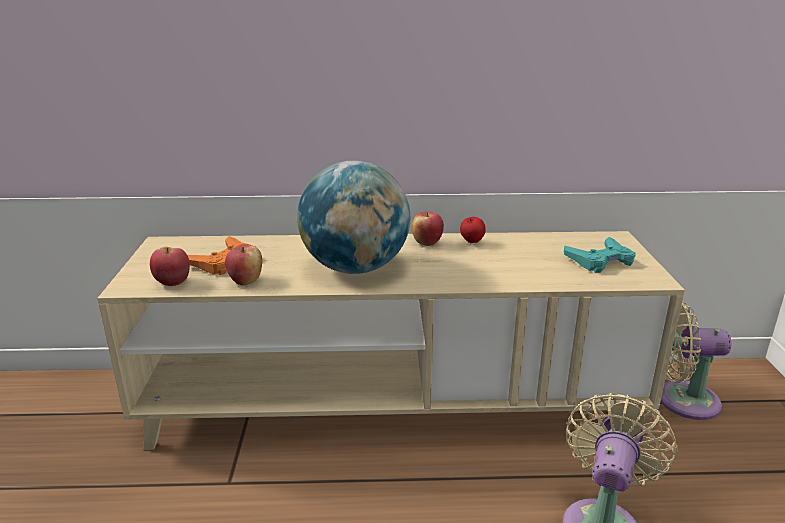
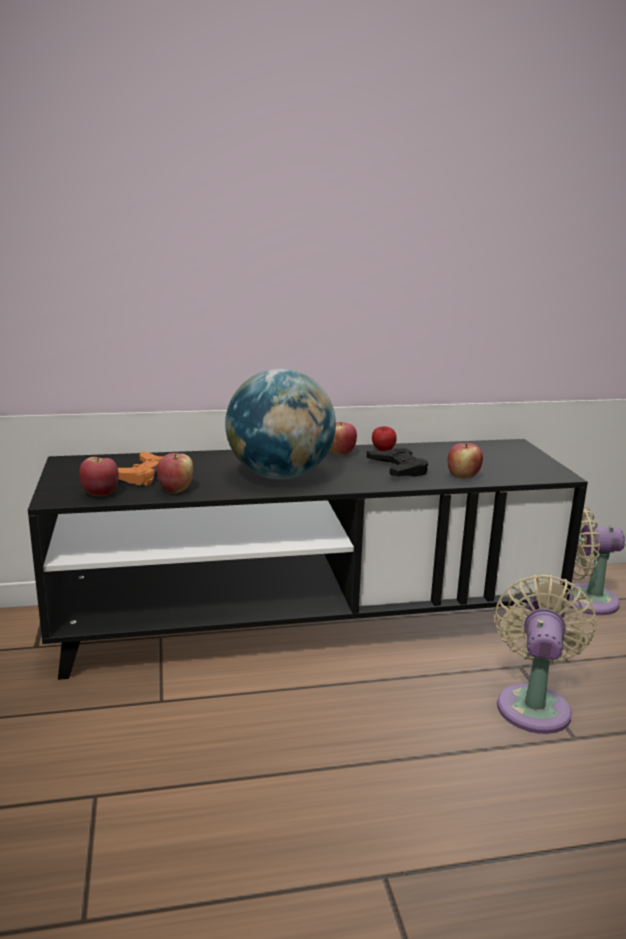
camera: 10 degrees left, 5 degrees down
(392, 406) = (308, 623): beige tv stand -> black tv stand
(480, 264) = (398, 468): none -> black game controller
(546, 277) = (463, 476): none -> apple
(600, 261) = (507, 462): turquoise game controller -> none

